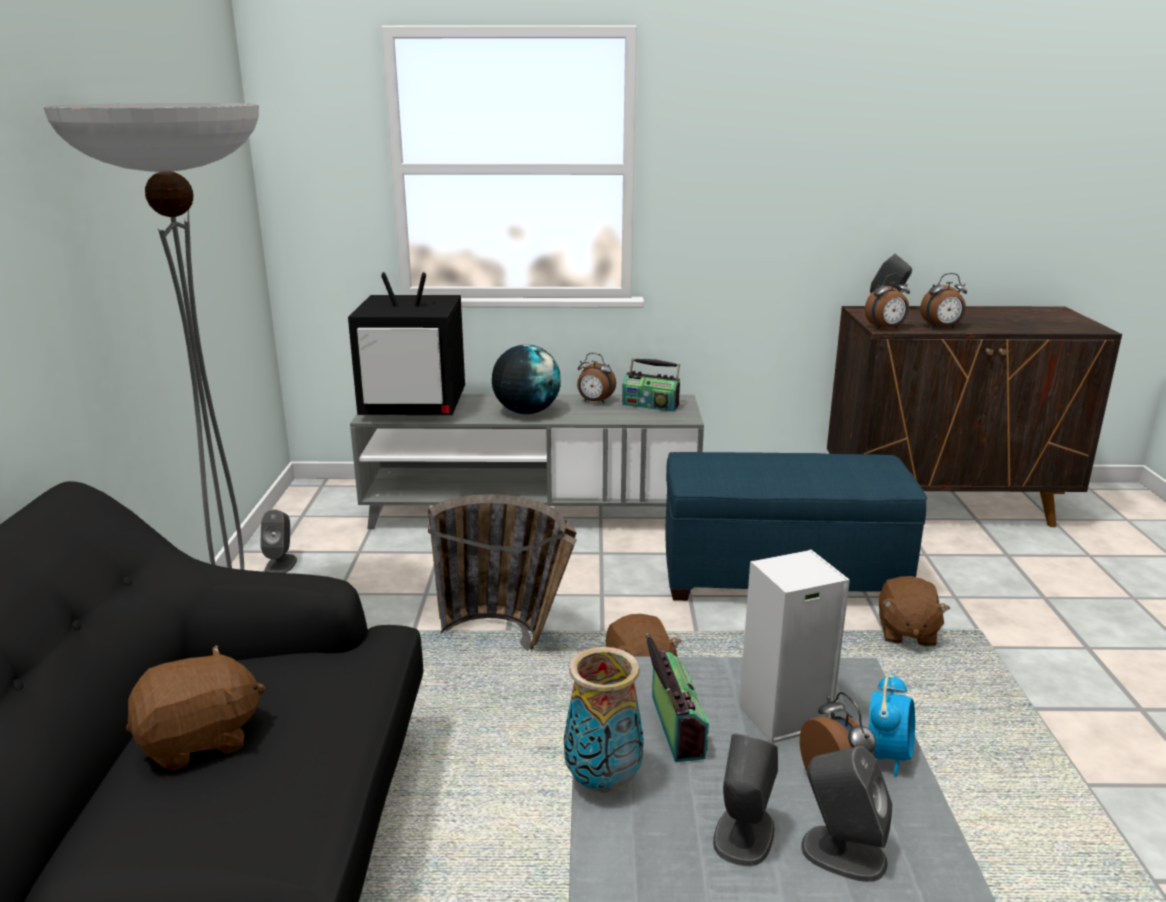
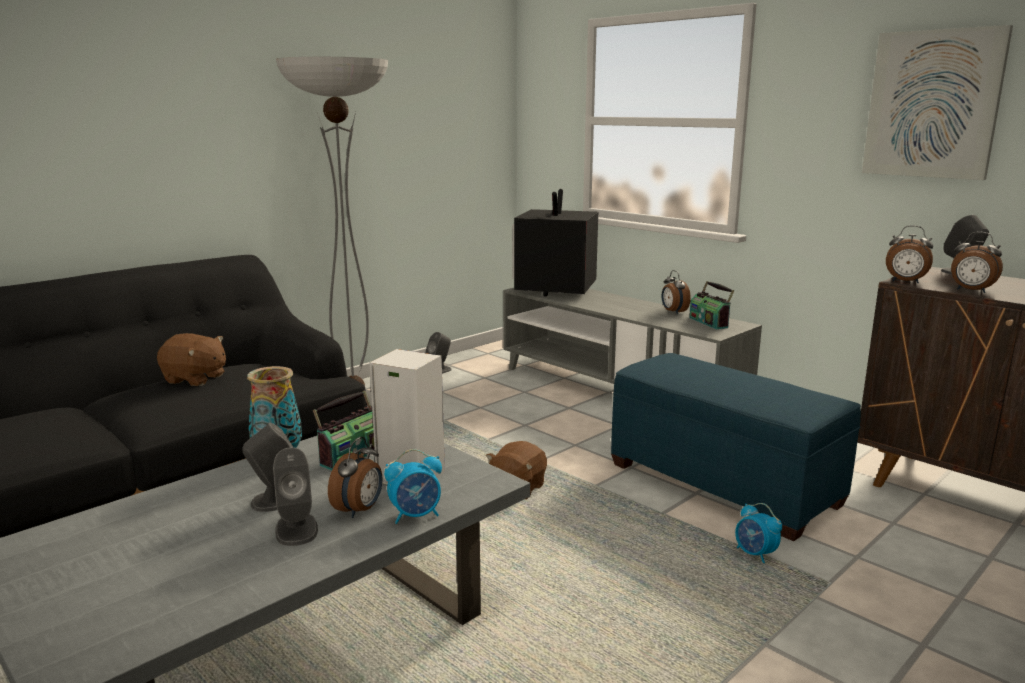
camera: 45 degrees right, 5 degrees down
(416, 407) = (555, 290): television -> television turned 60 degrees clockwise
(511, 639) = (483, 443): basket -> none
(527, 412) = (614, 307): globe -> none
(839, 147) = (933, 104): none -> picture
(906, 632) = (755, 554): brown plush toy -> alarm clock

